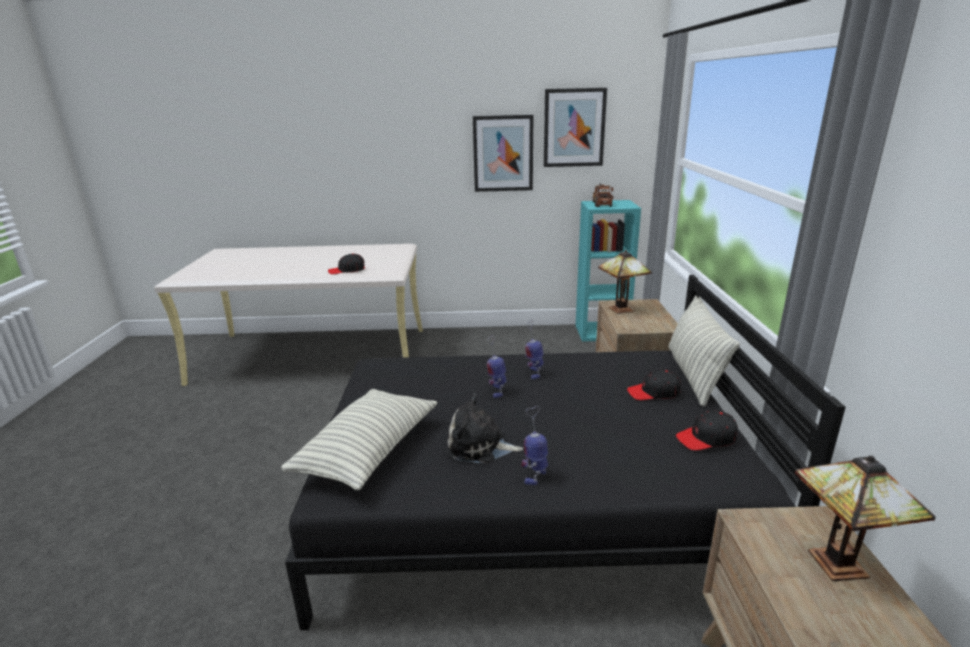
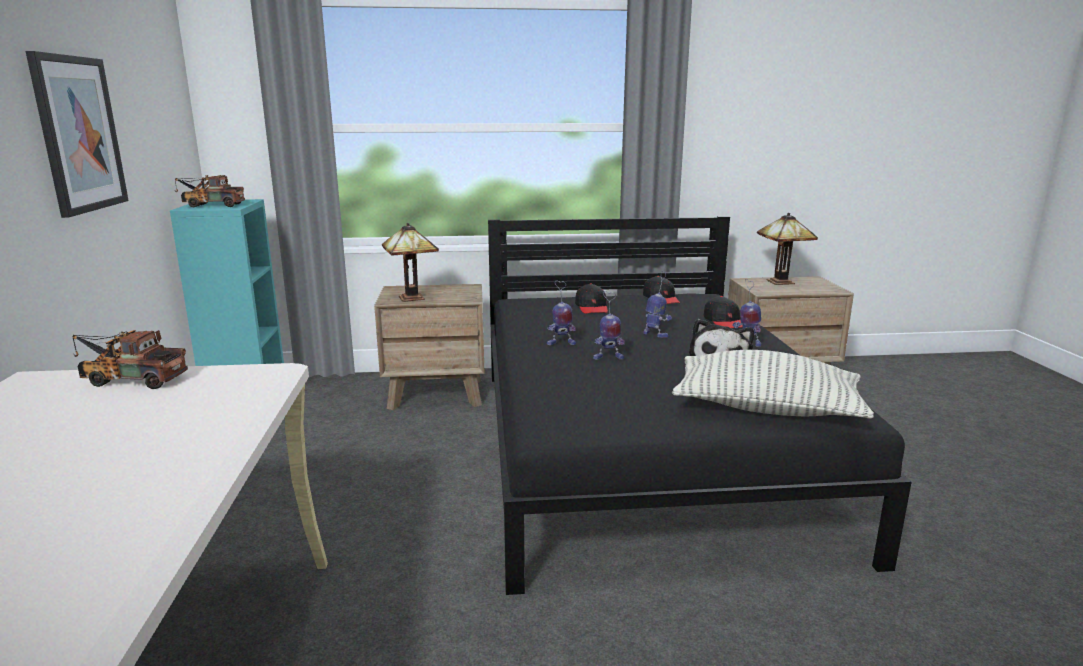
camera: 95 degrees left, 5 degrees down
(347, 270) = (206, 413): black cap -> black cap (724, 321)
(391, 257) = (130, 380): none -> toy truck
(558, 418) = (655, 334): none -> toy robot
(574, 128) = (136, 88): picture -> none
(694, 375) = (554, 296): pillow -> none

